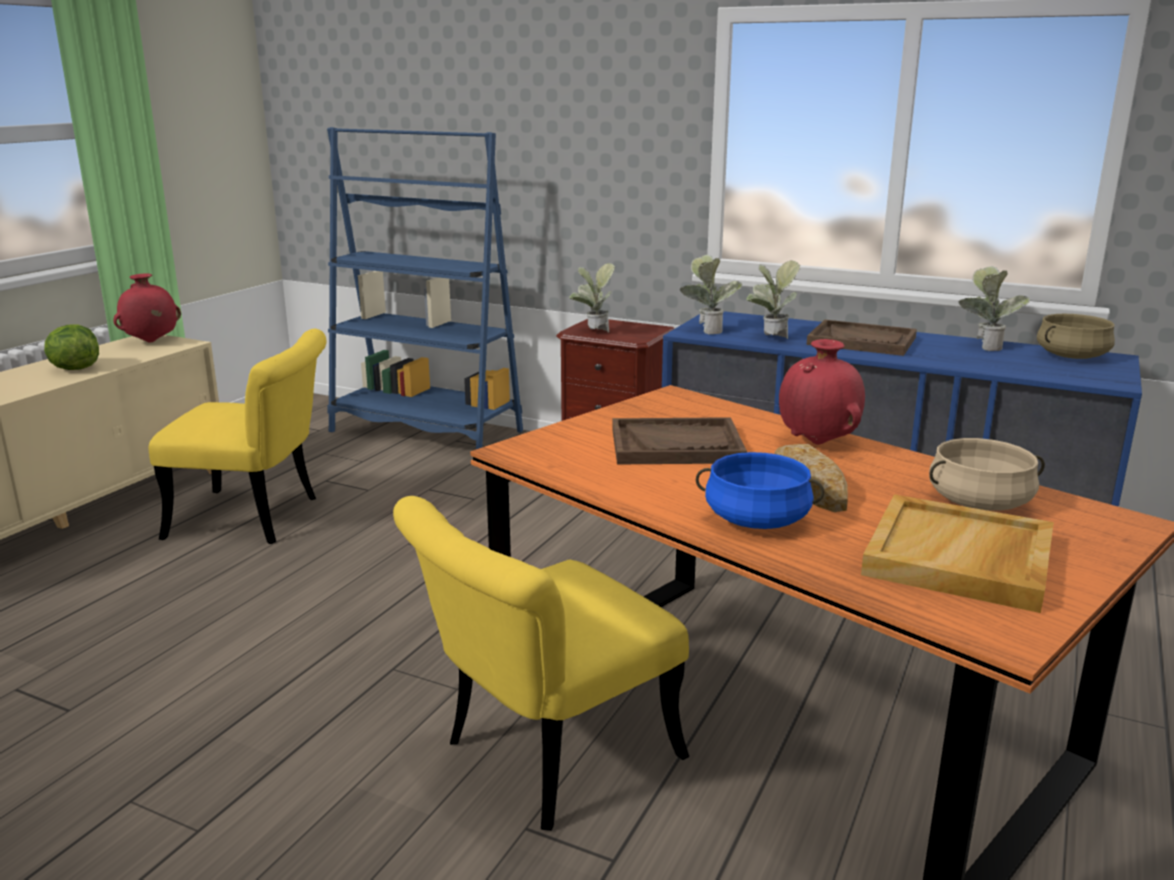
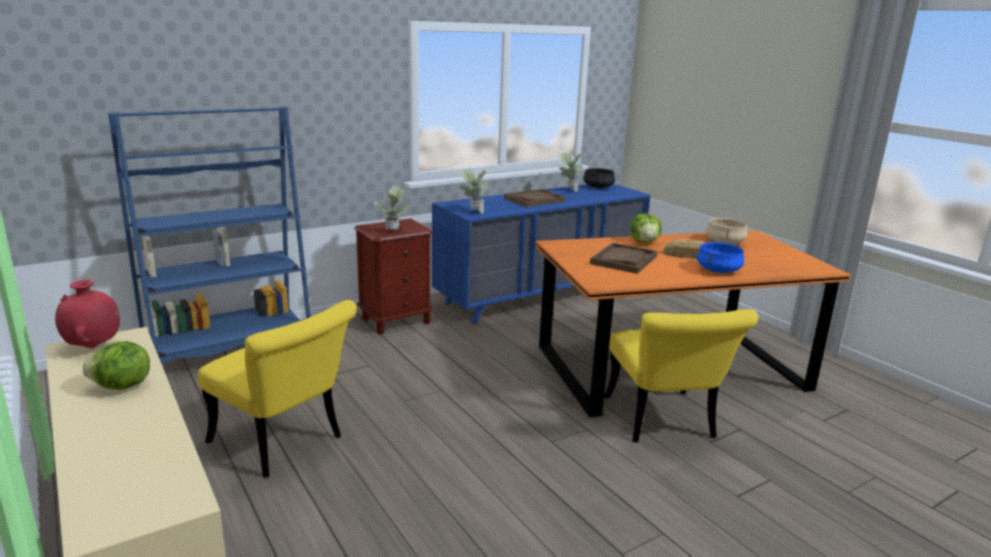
camera: 60 degrees left, 0 degrees up
(258, 518) = (284, 444): yellow chair -> yellow chair turned 90 degrees clockwise
(770, 339) = (508, 208): potted plant -> none
(818, 443) = (644, 242): red vase -> lettuce
(960, 559) = (769, 258): beige tray -> none
(1072, 356) = (598, 187): beige cooking pot -> black cooking pot

